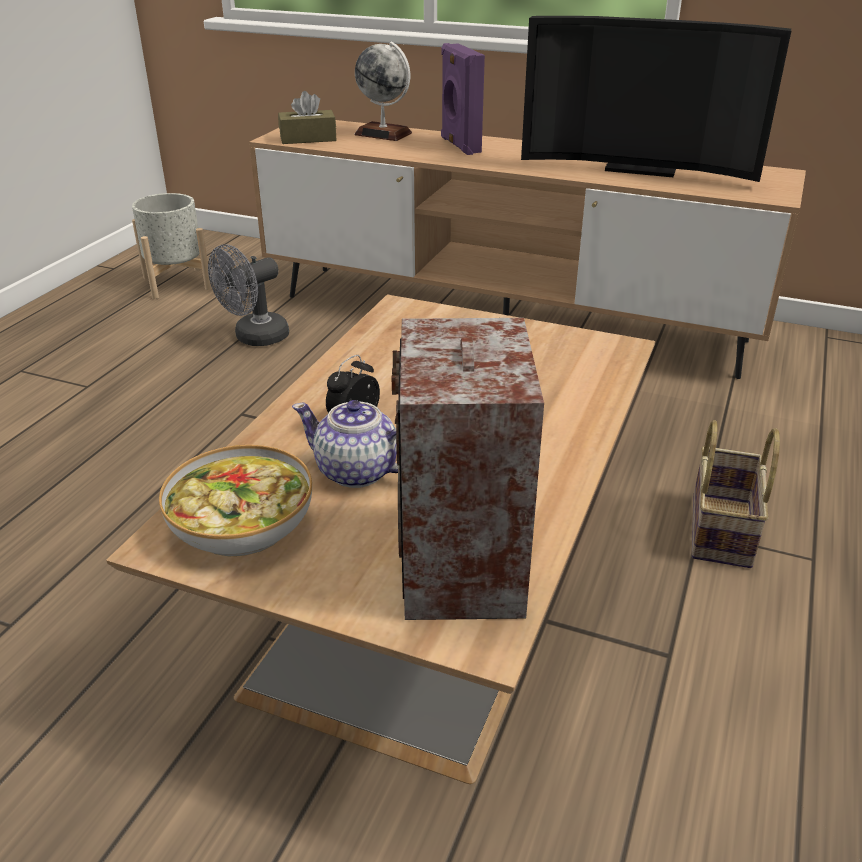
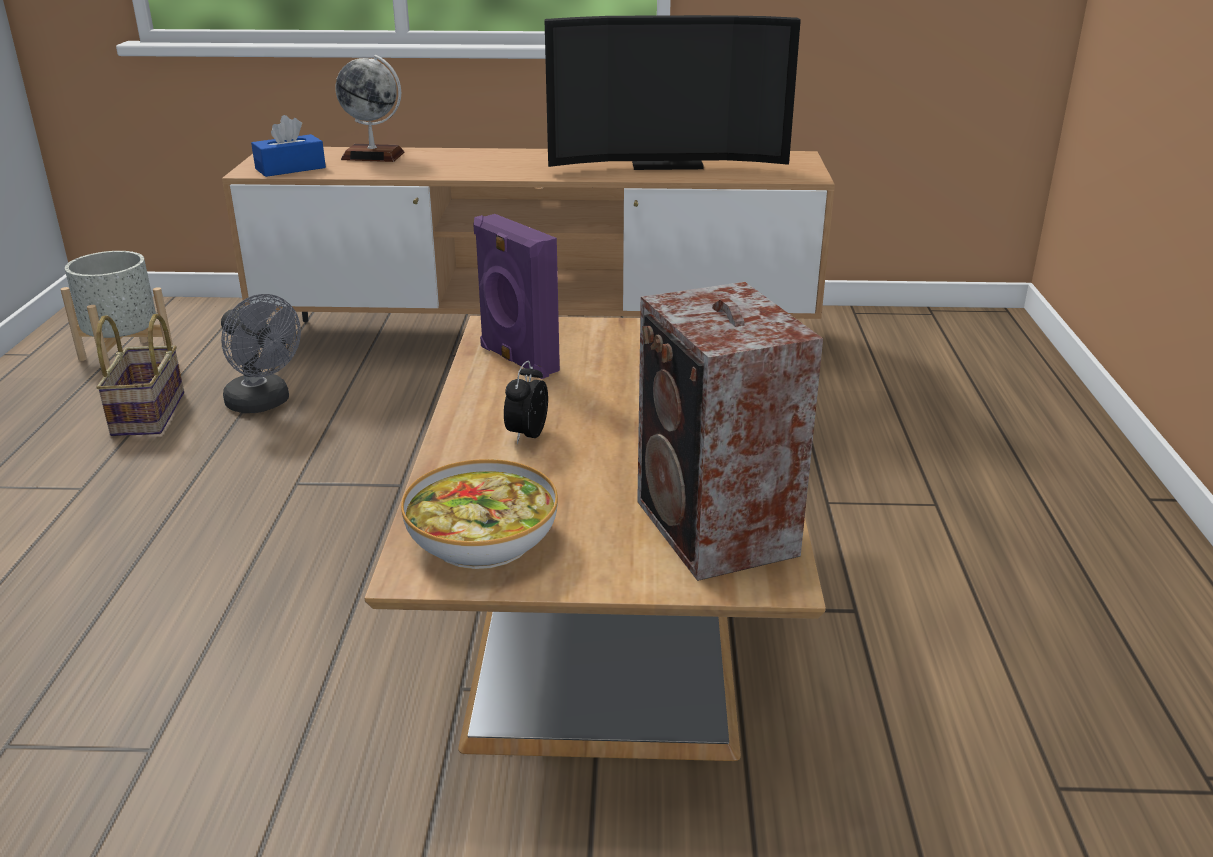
camera: 20 degrees left, 5 degrees down
(254, 338) = (264, 404): grey fan -> grey fan turned 75 degrees counterclockwise
(308, 138) = (290, 168): brown tissue box -> blue tissue box
(357, 472) = (563, 474): teapot -> none
(459, 145) = (466, 160): purple speaker -> purple speaker (517, 360)
(723, 532) = (849, 498): basket -> basket (150, 415)

